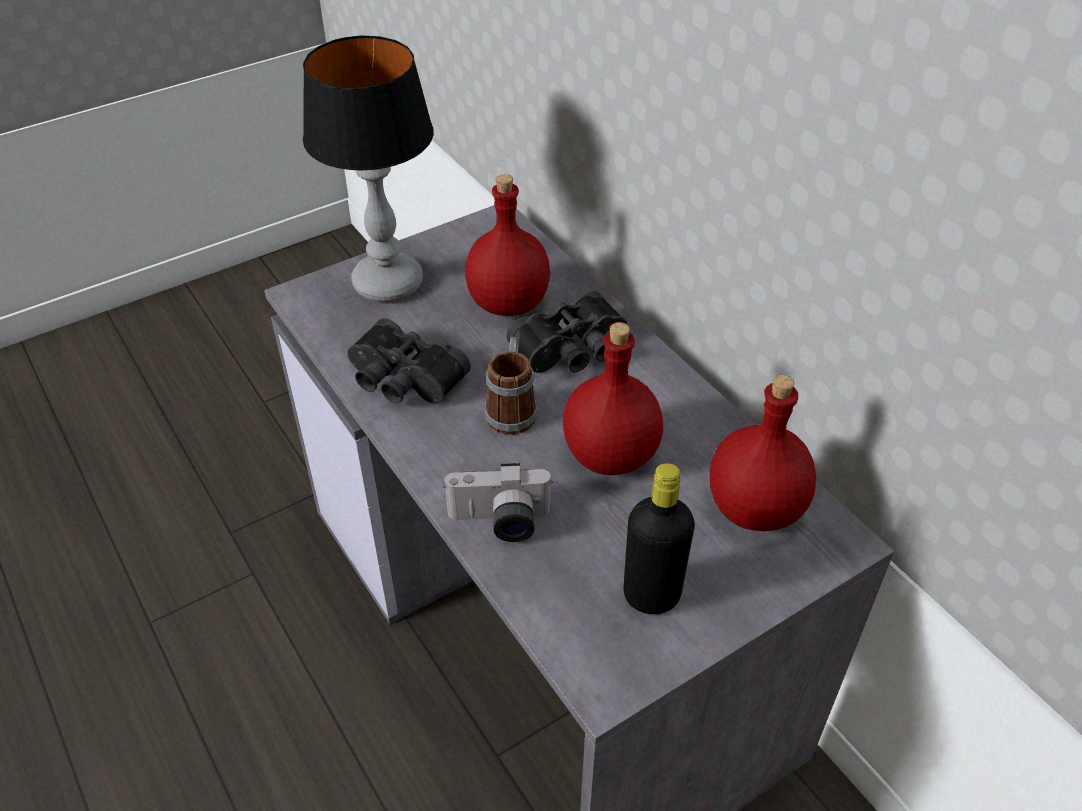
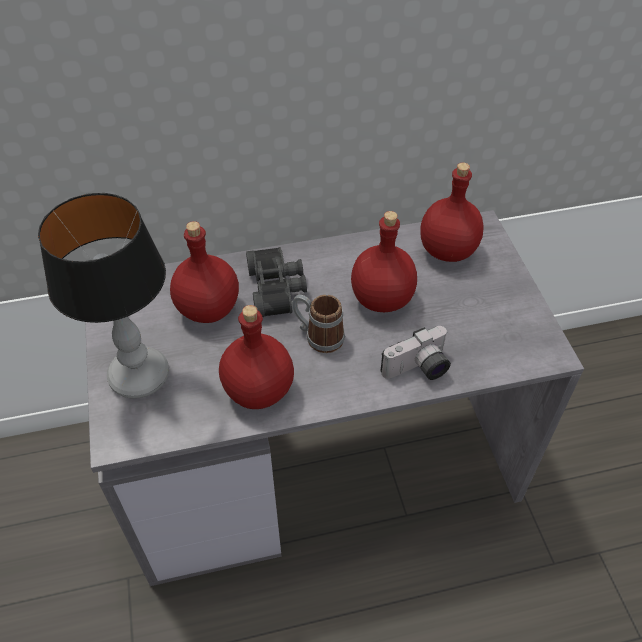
camera: 70 degrees left, 5 degrees up
(403, 380) = (259, 391): black binoculars -> red bottle
(499, 523) = (418, 370): camera -> camera turned 45 degrees clockwise
(651, 595) = (495, 314): black bottle -> none

